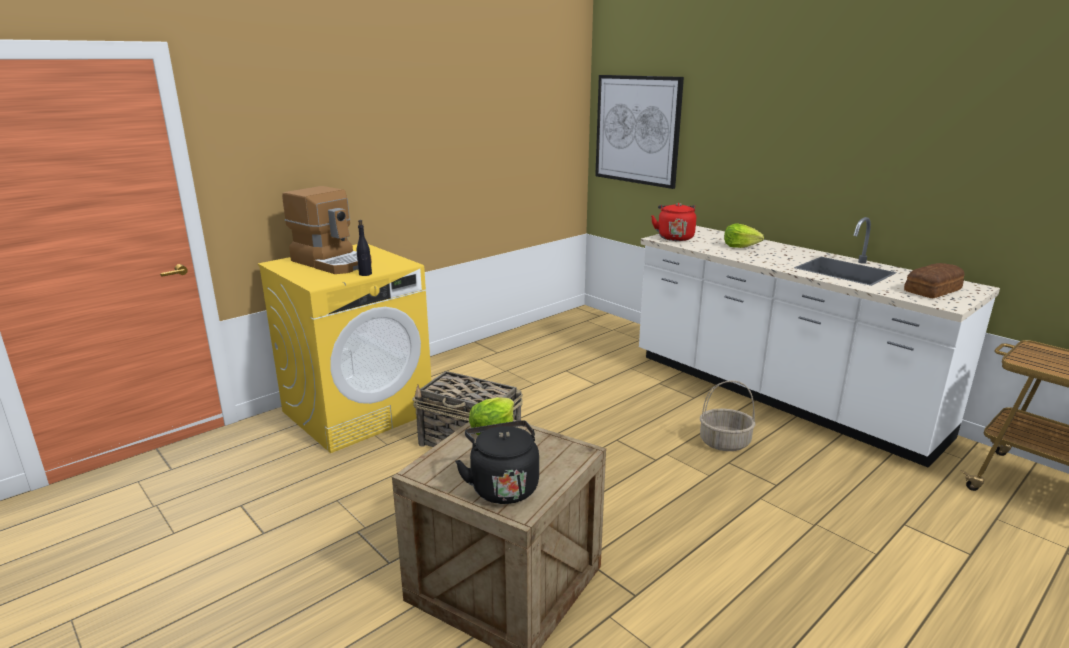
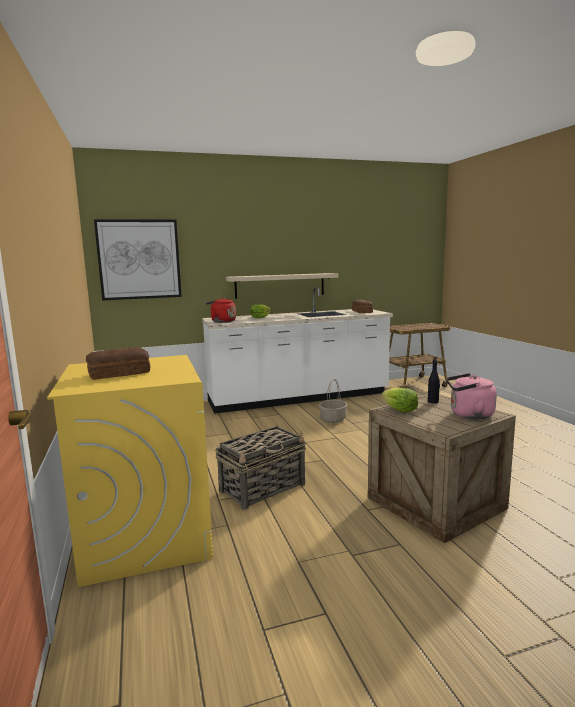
camera: 65 degrees left, 10 degrees down
(333, 262) = (118, 373): coffee machine -> bread
(365, 274) = (182, 367): black bottle -> black bottle (433, 402)
(502, 486) = (469, 415): black kettle -> pink kettle
(818, 200) = (280, 285): none -> beige shelf

